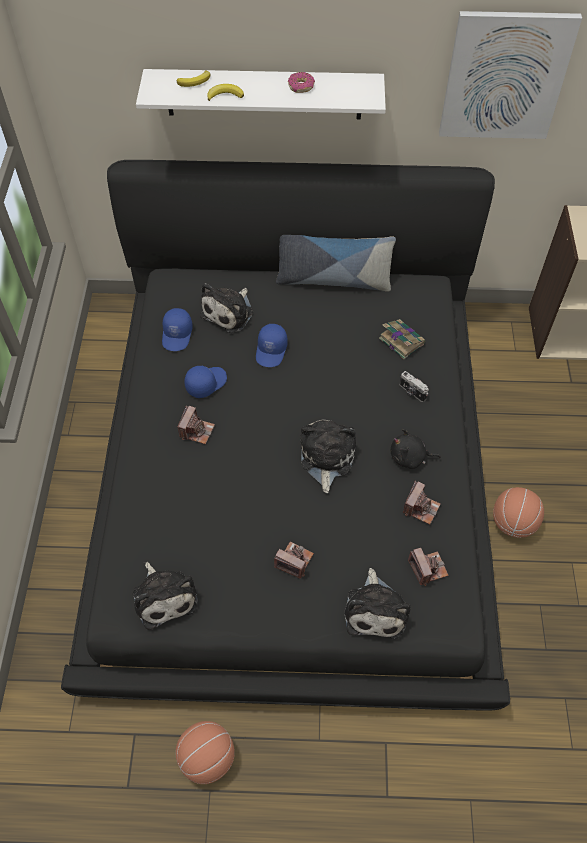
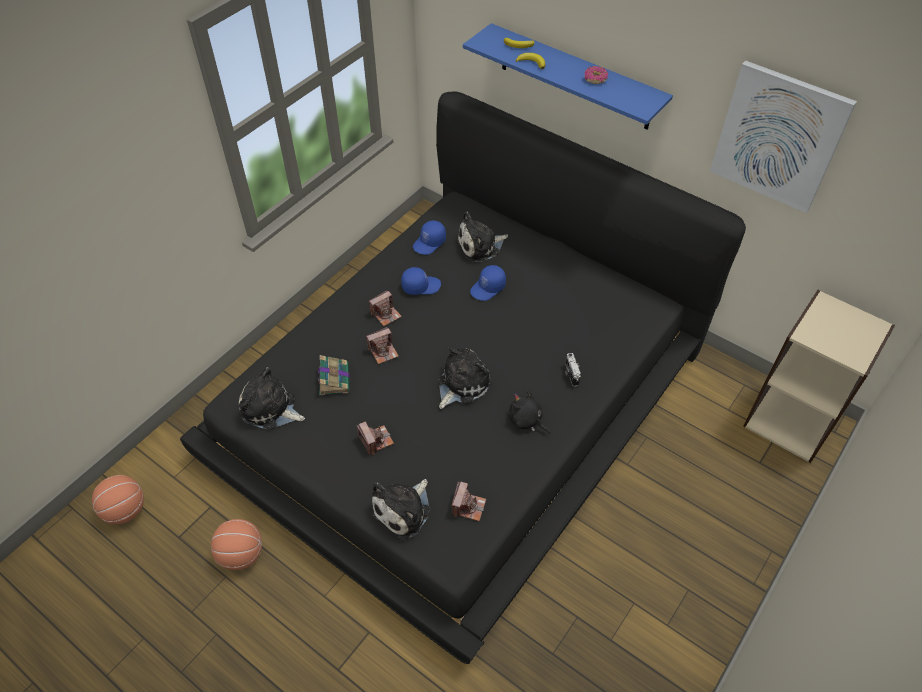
camera: 35 degrees right, 5 degrees down
(164, 596) = (271, 409): plush toy -> plush toy turned 105 degrees clockwise
(264, 94) = (575, 77): white shelf -> blue shelf
(333, 280) = (581, 262): pillow -> none
(401, 340) = (595, 332): book -> book (334, 379)
(420, 508) = (501, 461): camera -> camera (383, 351)
(513, 523) = (608, 541): basketball -> basketball (125, 510)

